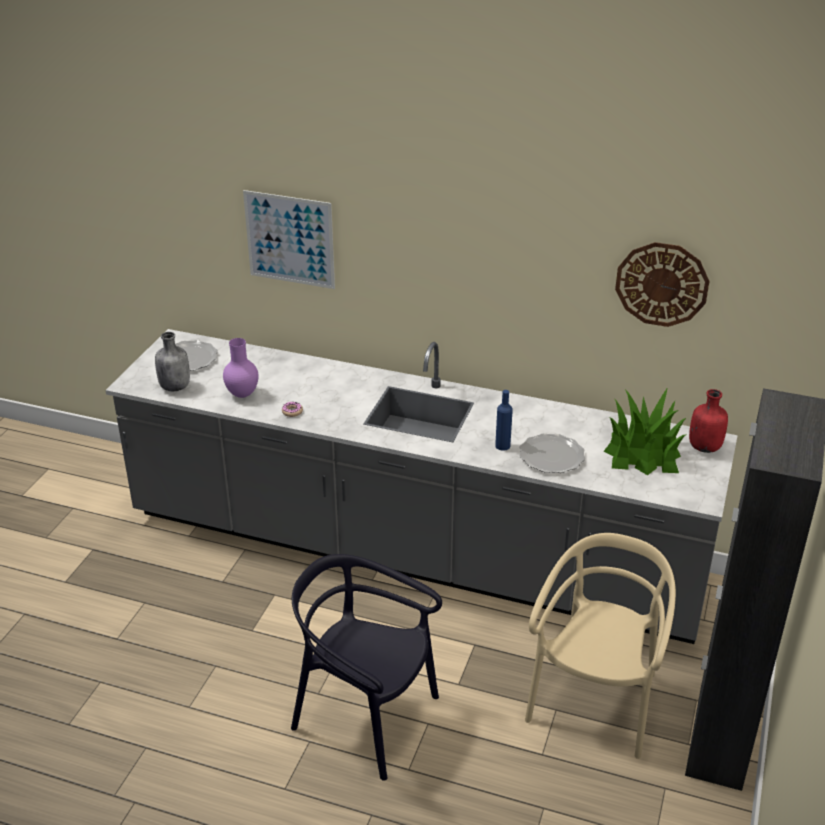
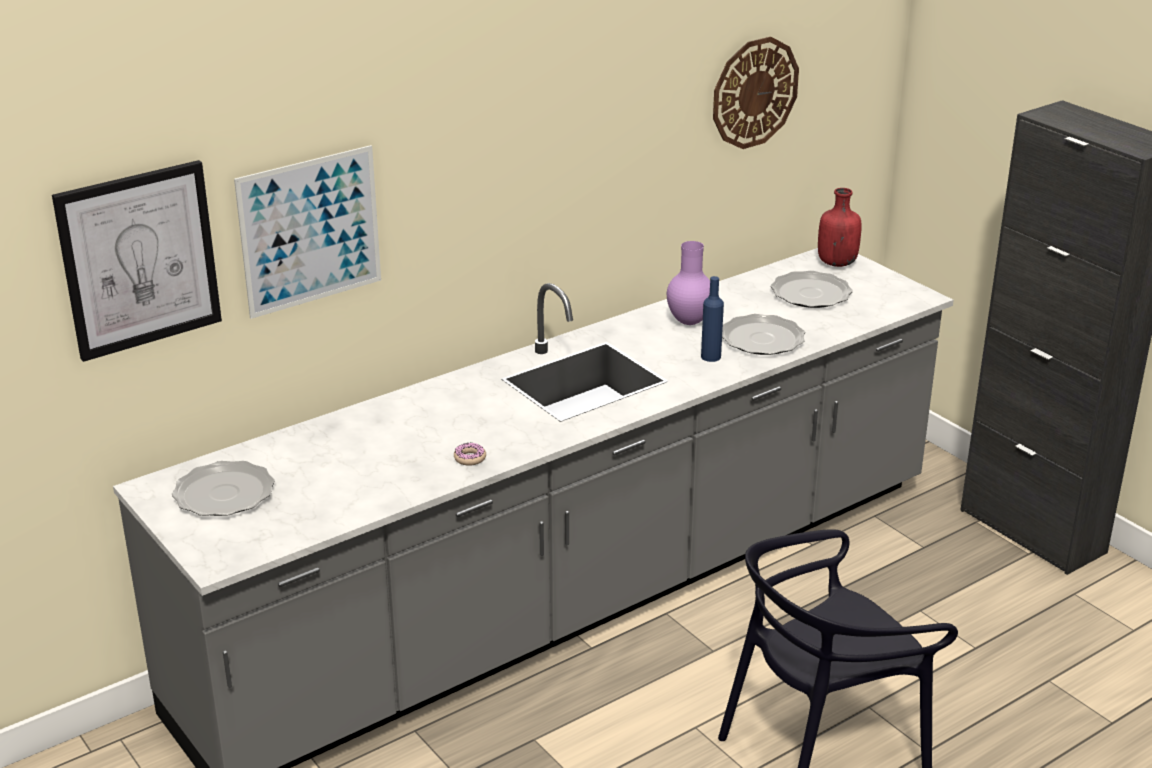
camera: 55 degrees left, 5 degrees down
(175, 387) = (282, 526): grey bottle -> none
(189, 214) = (139, 259): none -> picture
(241, 395) = (378, 481): purple vase -> purple vase (689, 322)
(596, 701) = (929, 580): beige chair -> none
(642, 453) = (811, 293): potted plant -> plate

